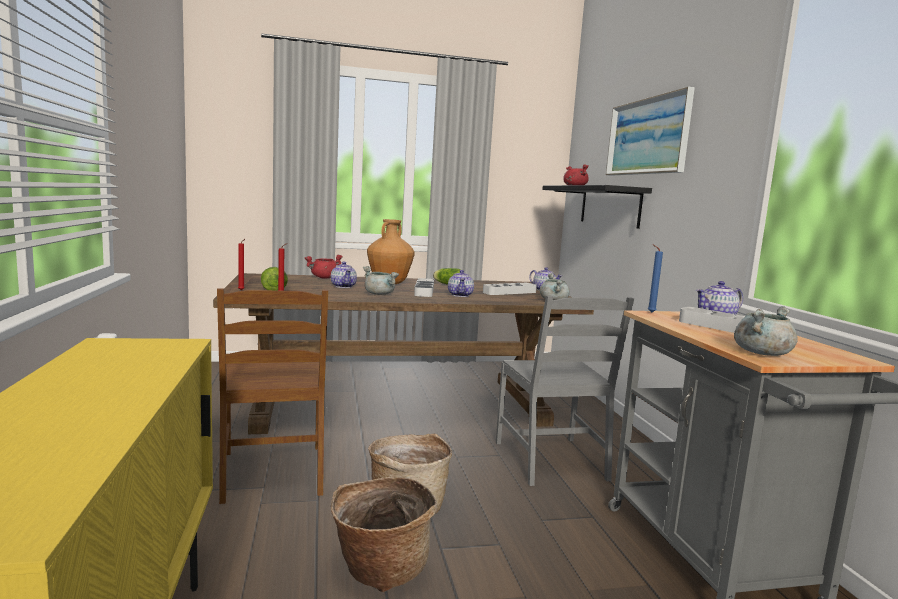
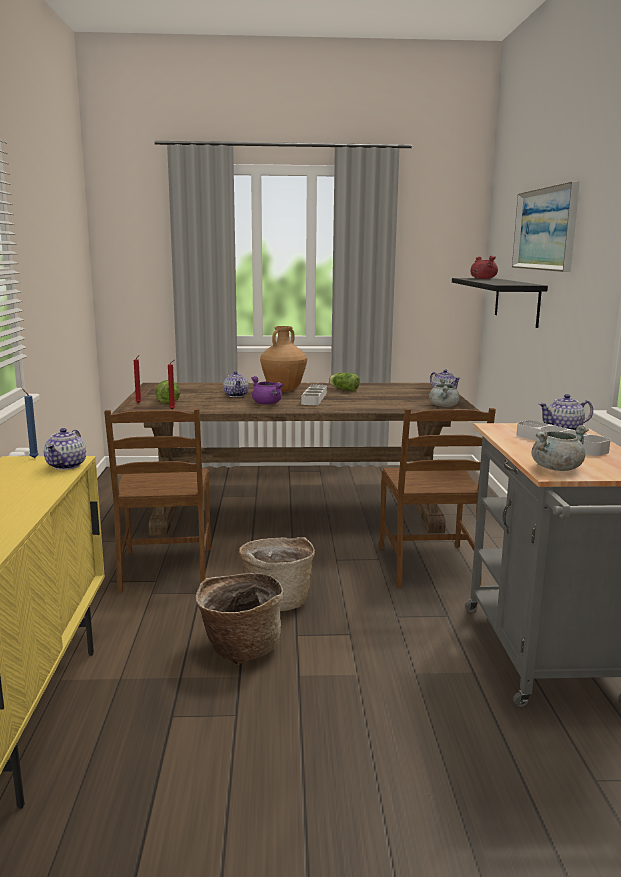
camera: 10 degrees right, 5 degrees up
(324, 278) = (221, 385): red cooking pot -> none
(380, 294) = (267, 404): grey cooking pot -> purple cooking pot
(460, 295) = (348, 402): teapot -> teapot (67, 465)
(509, 292) = (403, 397): grey tray -> none
(552, 461) = (429, 565): grey chair -> brown chair
(650, 312) = (497, 425): blue candle -> blue candle (33, 458)

